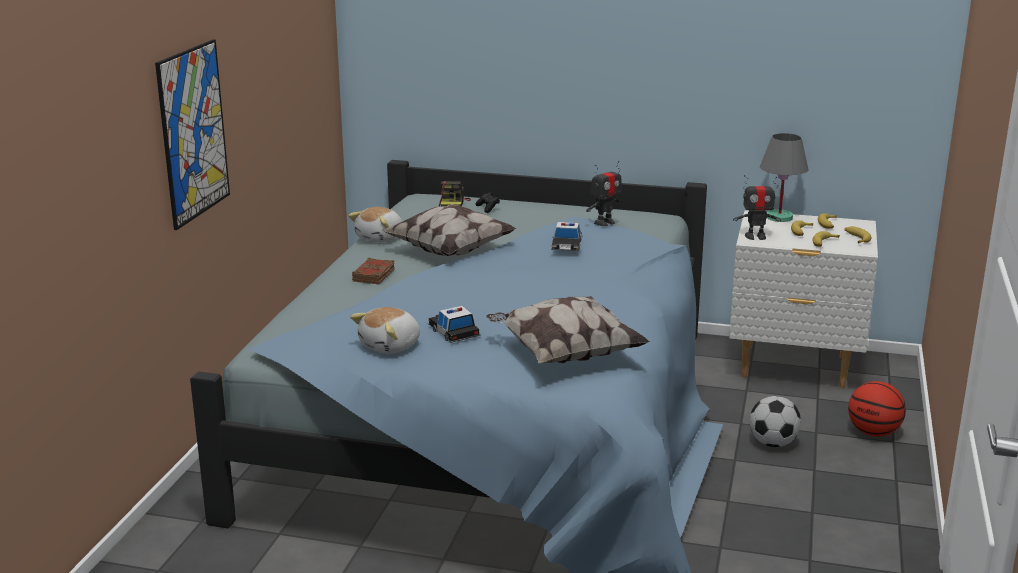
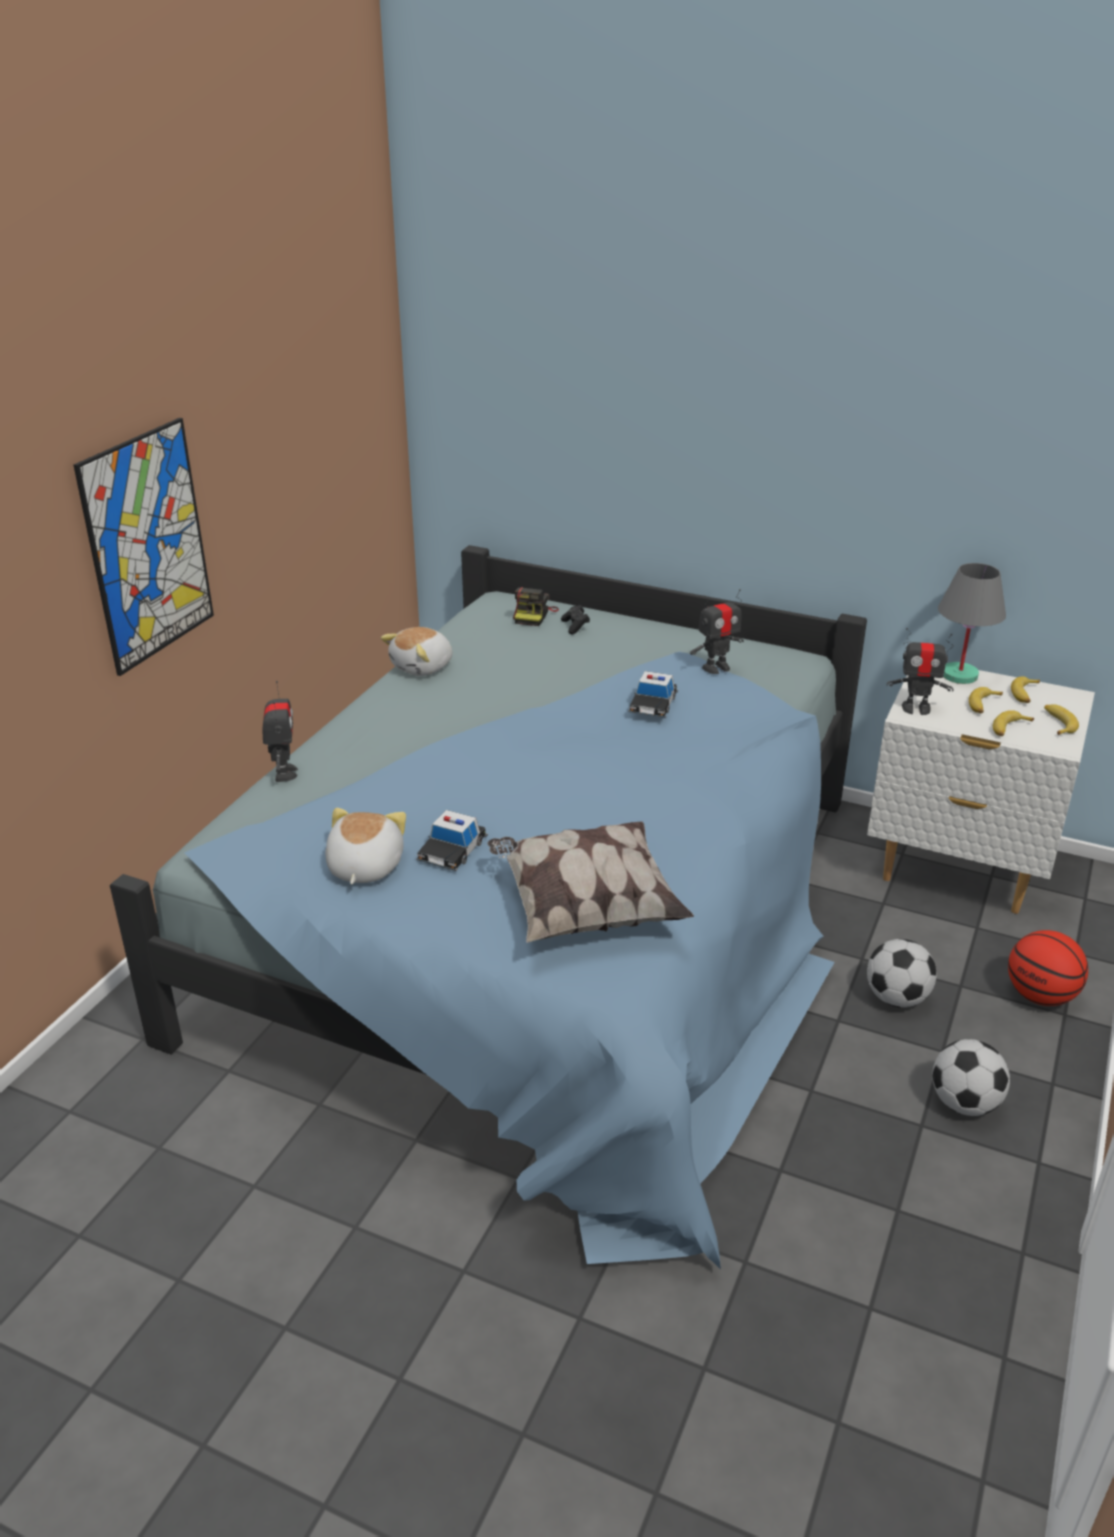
camera: 10 degrees right, 10 degrees up
(302, 303) = (284, 773): none -> toy robot
(374, 275) = (391, 733): brown book -> none
(391, 346) = (363, 867): plush toy -> plush toy turned 135 degrees clockwise
(450, 251) = (501, 698): pillow -> none
(453, 332) = (452, 850): toy car -> toy car turned 135 degrees counterclockwise
(839, 497) = (965, 1103): none -> football

